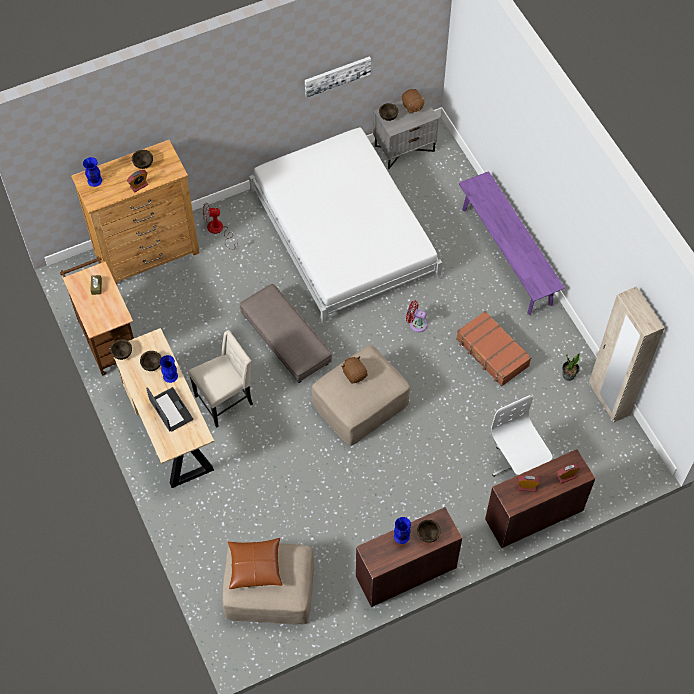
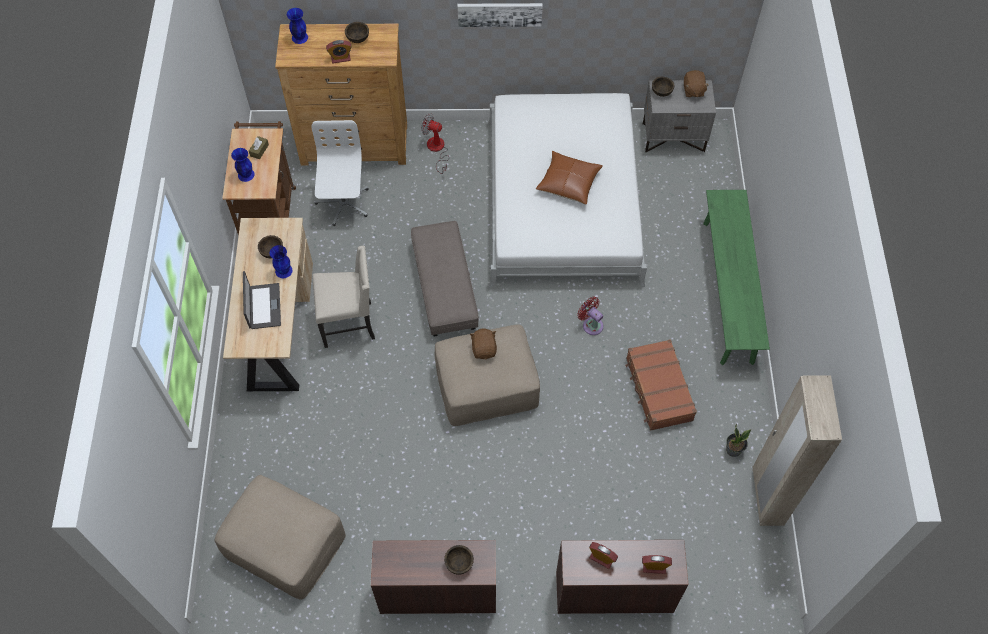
camera: 25 degrees right, 0 degrees up
(122, 353) = (249, 228): brown bowl -> none
(255, 566) = (266, 513): brown pillow -> brown pillow (568, 183)
(337, 75) = (611, 21): picture -> picture (499, 13)
(401, 536) = (428, 551): blue vase -> blue vase (245, 174)
(506, 256) = (728, 290): purple bench -> green bench
(516, 465) = (623, 526): white office chair -> white office chair (343, 203)

